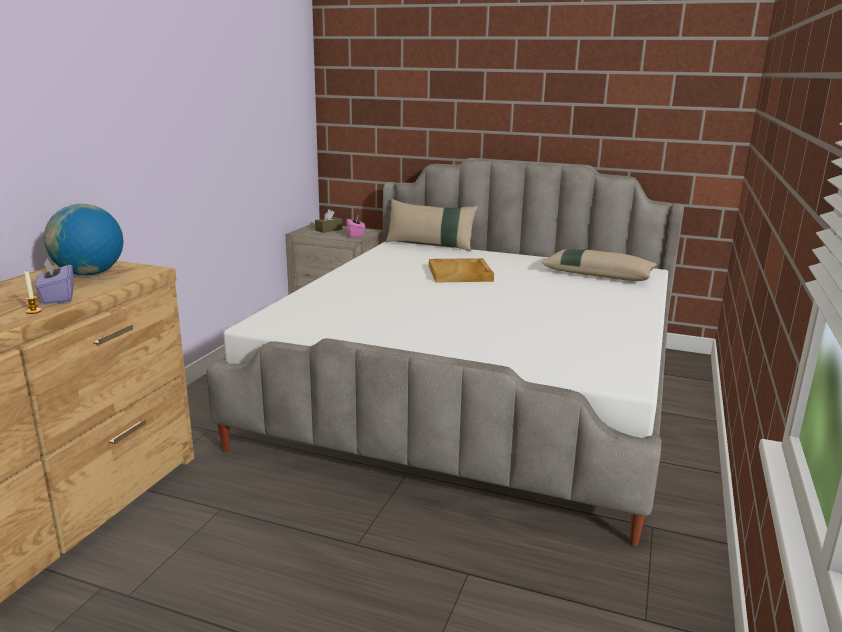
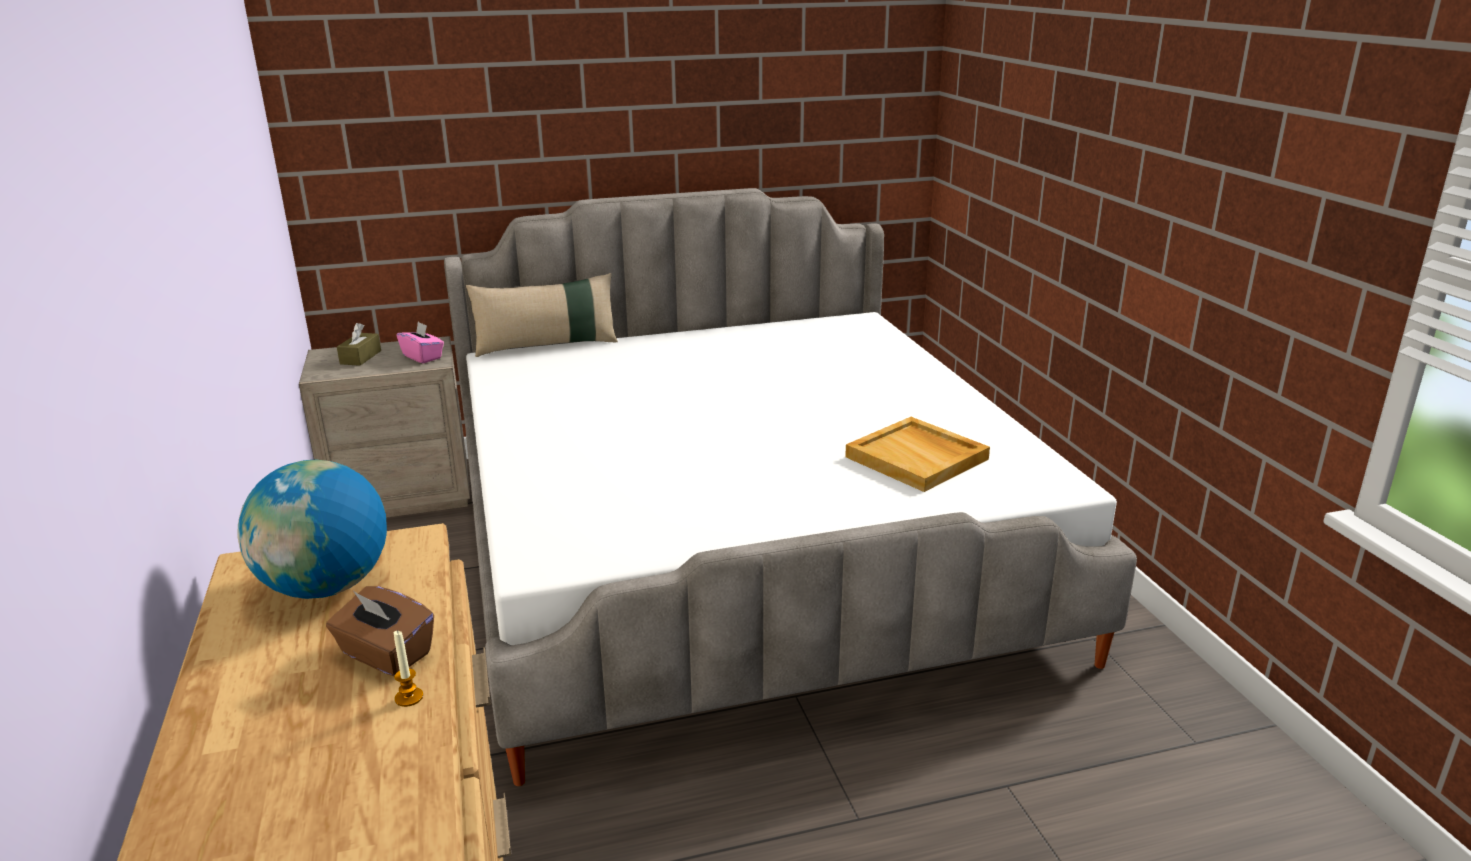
camera: 35 degrees left, 5 degrees up
(57, 297) = (385, 654): purple tissue box -> brown tissue box
(460, 273) = (664, 385): beige tray -> beige tray (918, 458)
(598, 274) = (821, 339): beige pillow -> none

